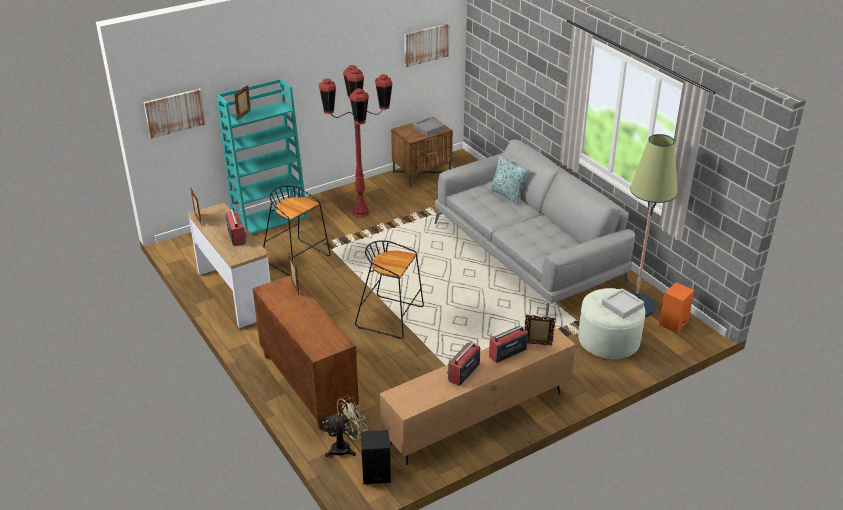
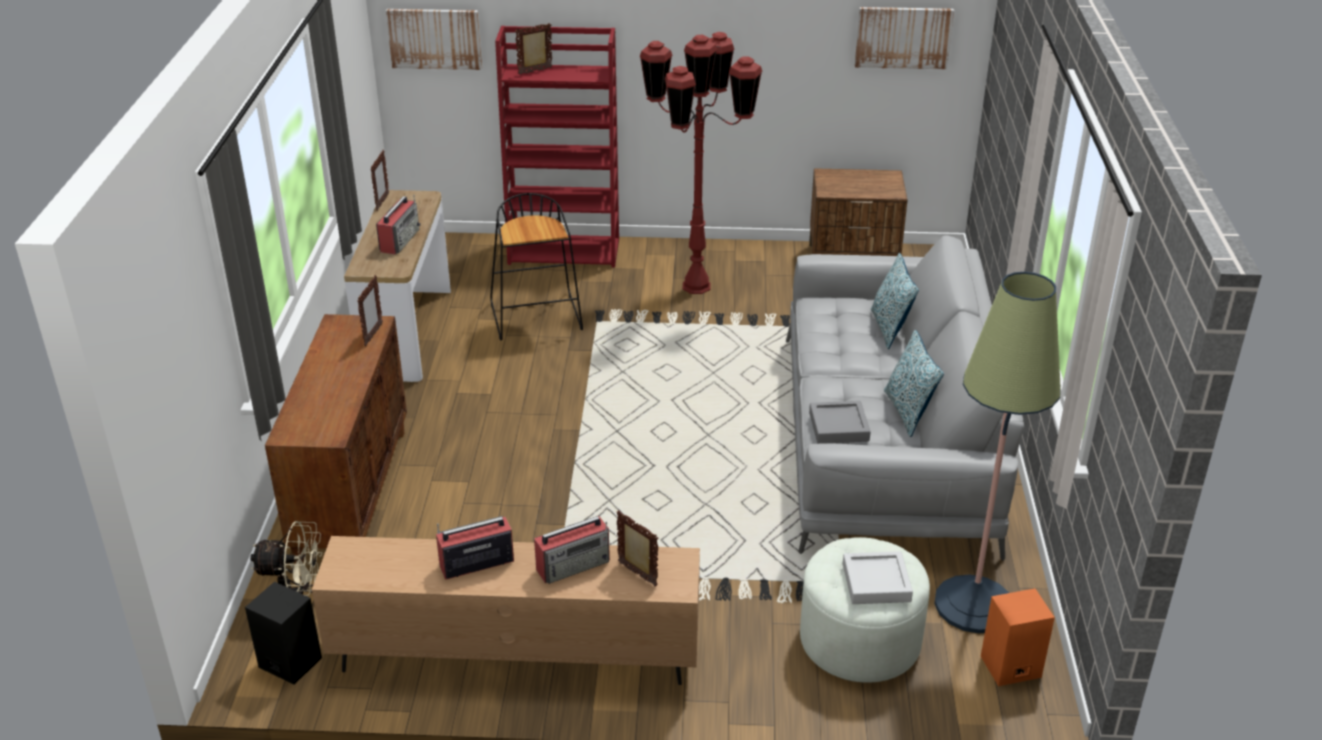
camera: 35 degrees right, 0 degrees up
(270, 219) = (565, 251): turquoise bookcase -> red bookcase
(391, 317) = (566, 451): black stool -> none
(428, 129) = (871, 185): grey tray -> grey tray (838, 427)
(507, 353) = (574, 565): radio -> radio turned 150 degrees clockwise
(557, 229) = (908, 412): none -> pillow

